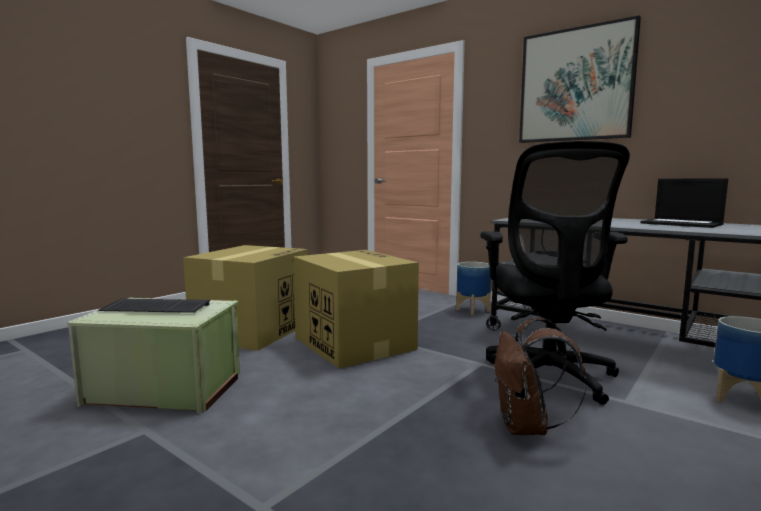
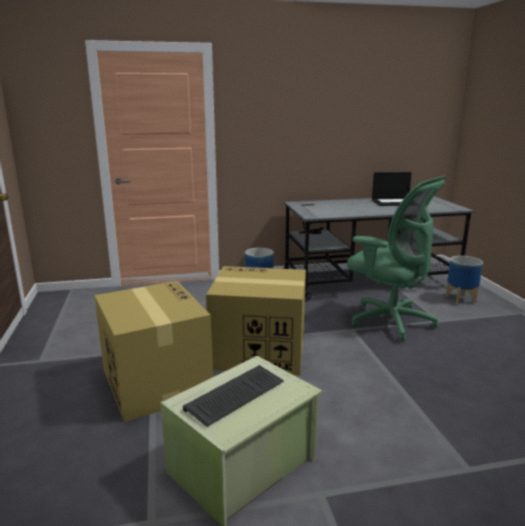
camera: 50 degrees left, 10 degrees up
(527, 427) = (443, 356): brown backpack -> none
(545, 373) = (386, 320): black office chair -> green office chair
(575, 85) = (313, 99): picture -> none

